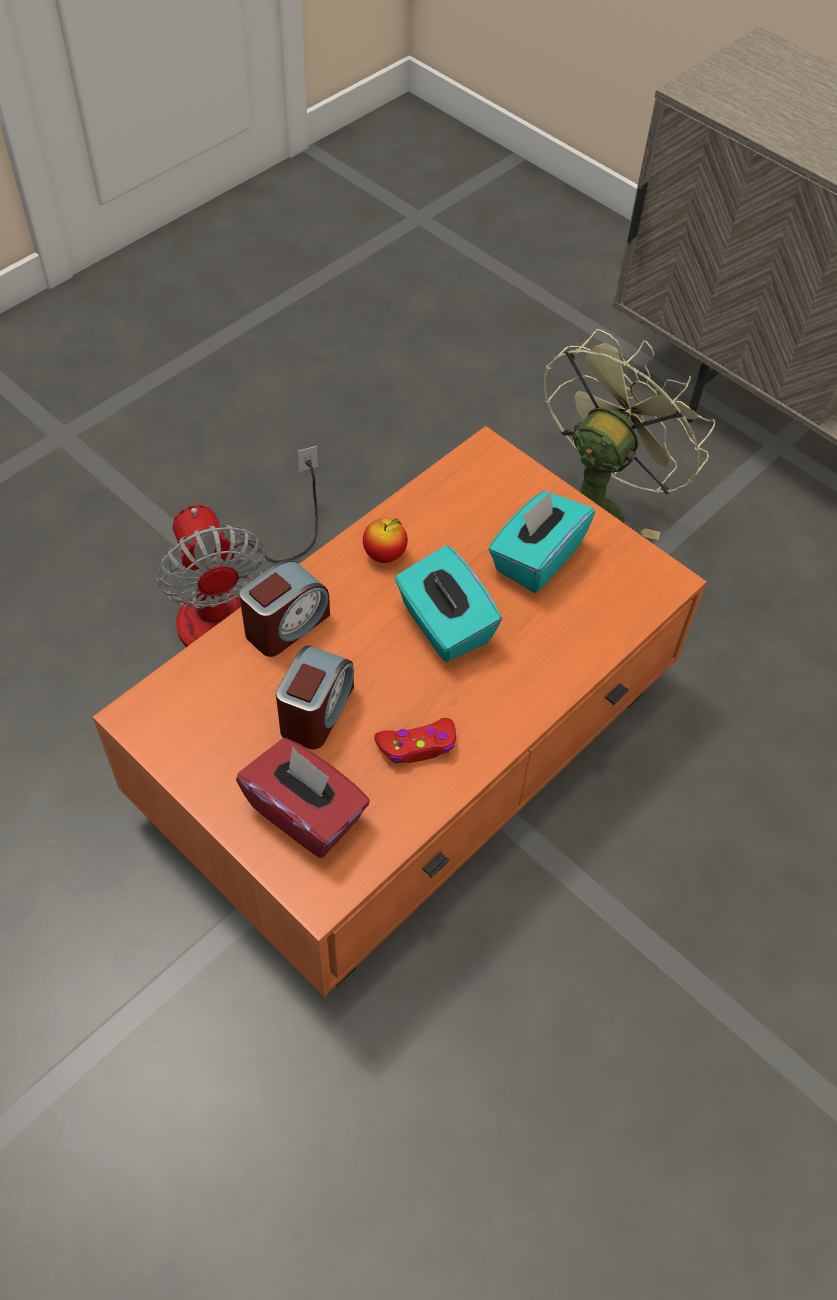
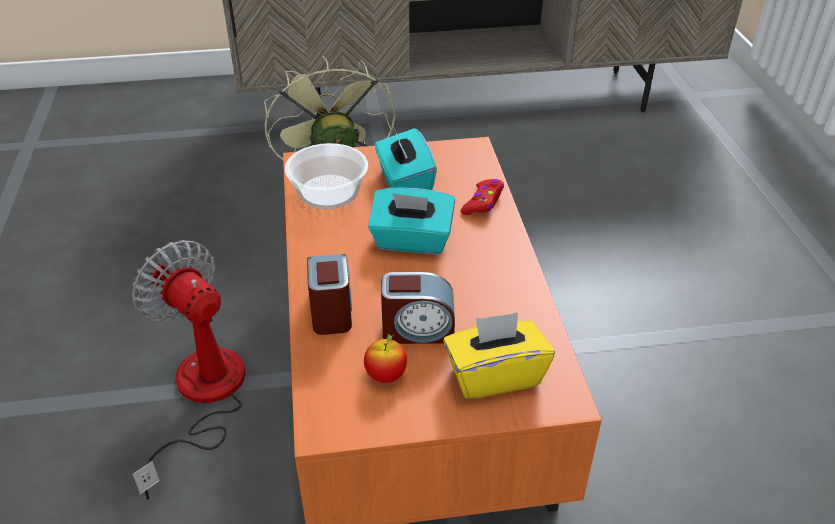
camera: 50 degrees left, 15 degrees down
(235, 602) = (202, 397): fan -> fan turned 150 degrees counterclockwise
(306, 813) = (494, 375): red tissue box -> yellow tissue box
(316, 711) = (418, 330): alarm clock -> alarm clock turned 120 degrees clockwise
(385, 555) = (328, 238): apple -> apple (386, 375)
(417, 746) = (491, 297): red game controller -> red game controller (483, 202)
(456, 504) = (327, 191): none -> bowl

